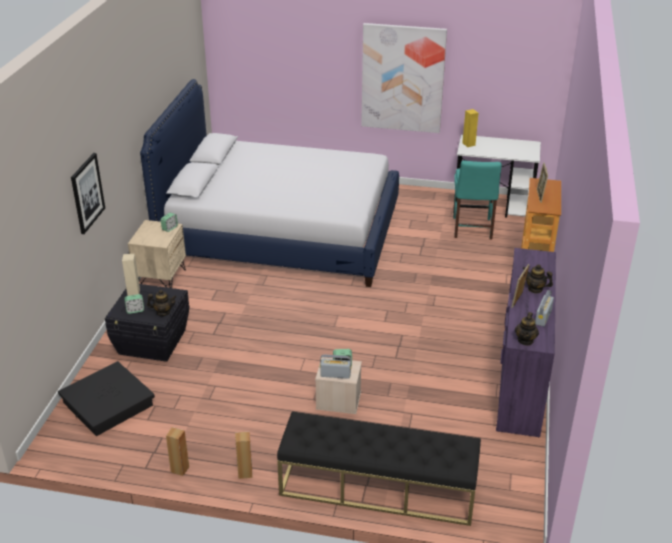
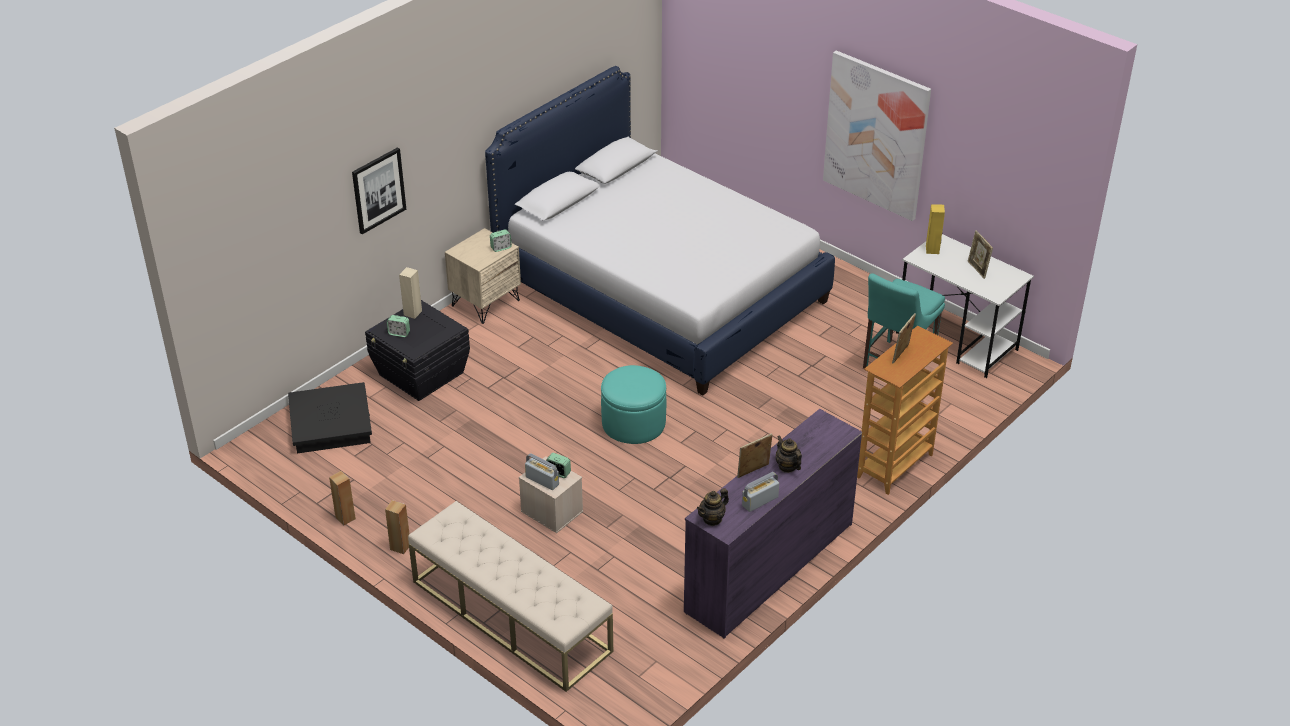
camera: 30 degrees right, 5 degrees up
(163, 312) = (424, 346): teapot -> none
(341, 320) = (633, 423): none -> turquoise ottoman
(377, 488) = (510, 616): black bench -> beige bench
(506, 147) = (977, 270): none -> picture frame

